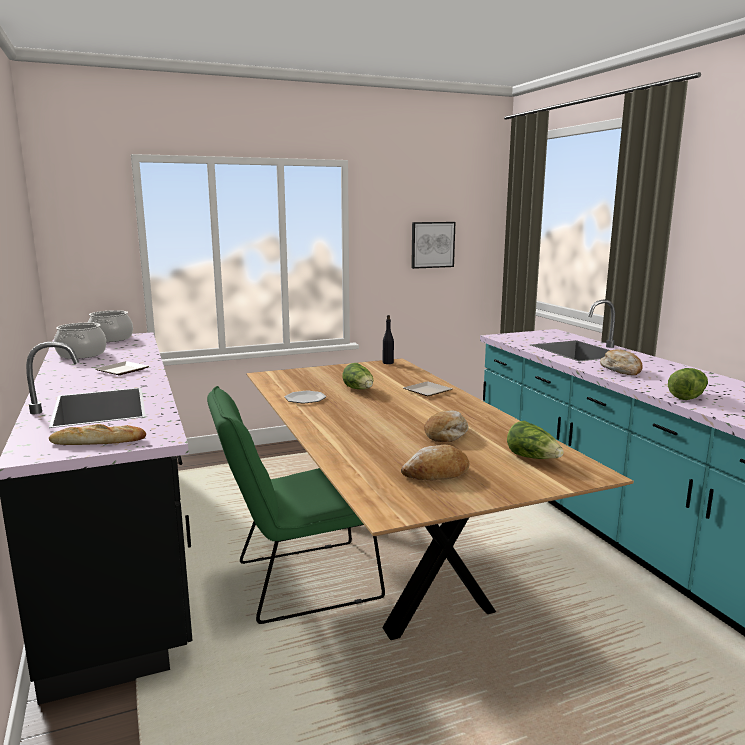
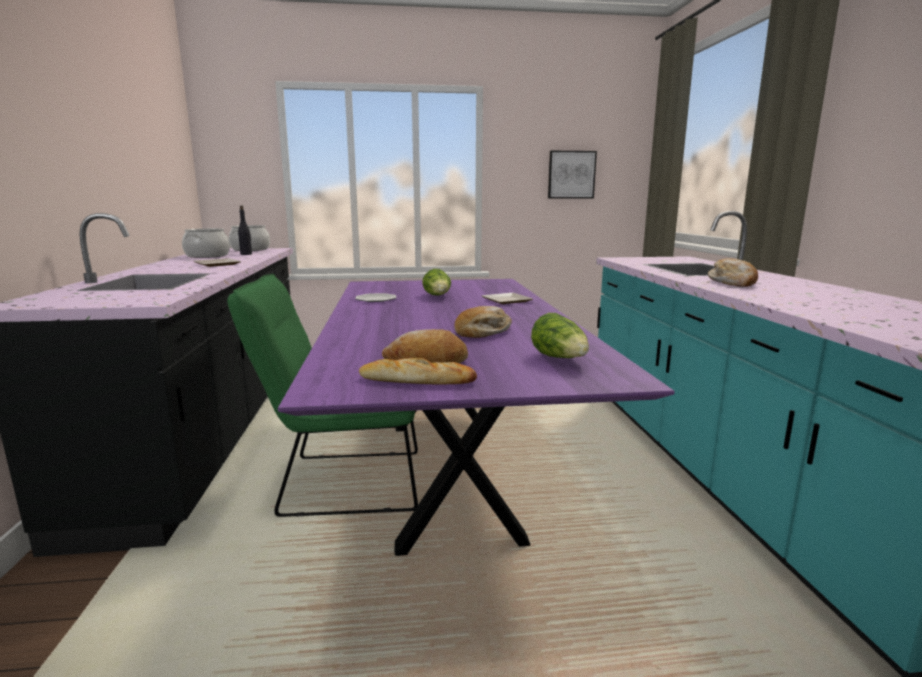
camera: 15 degrees right, 0 degrees up
(98, 441) = (93, 300): bread -> bread (417, 380)
(388, 363) = (493, 280): black bottle -> black bottle (246, 254)
(391, 559) = (448, 474): brown dining table -> purple dining table
(687, 396) = (801, 304): lettuce -> none

